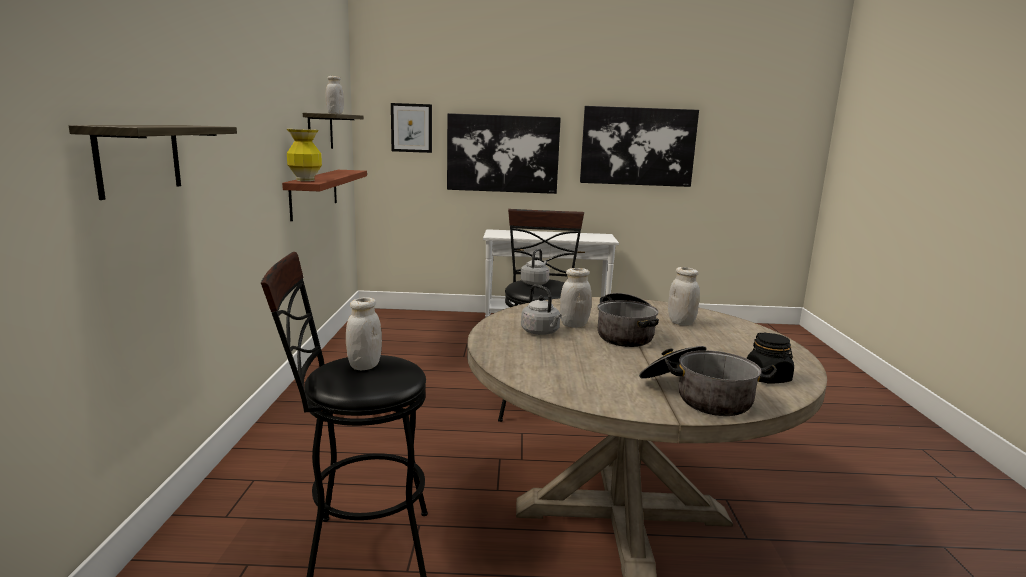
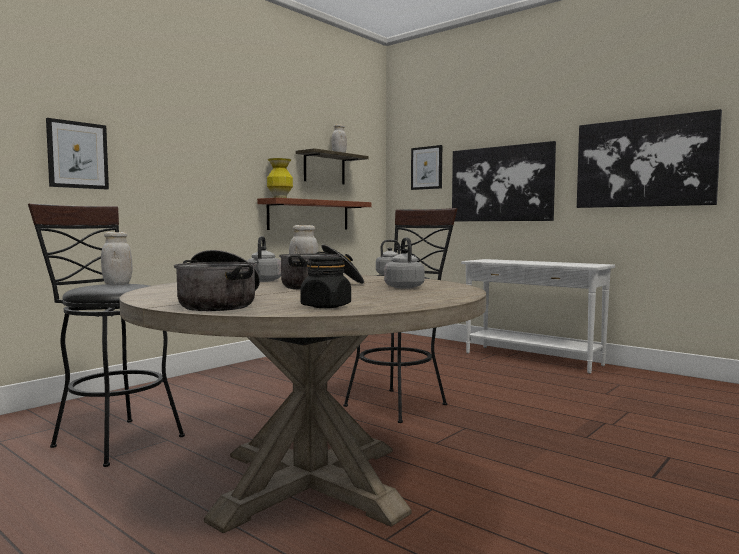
camera: 40 degrees right, 10 degrees down
(139, 159) = (77, 155): shelf -> picture
(681, 323) = (403, 287): white jar -> grey kettle

